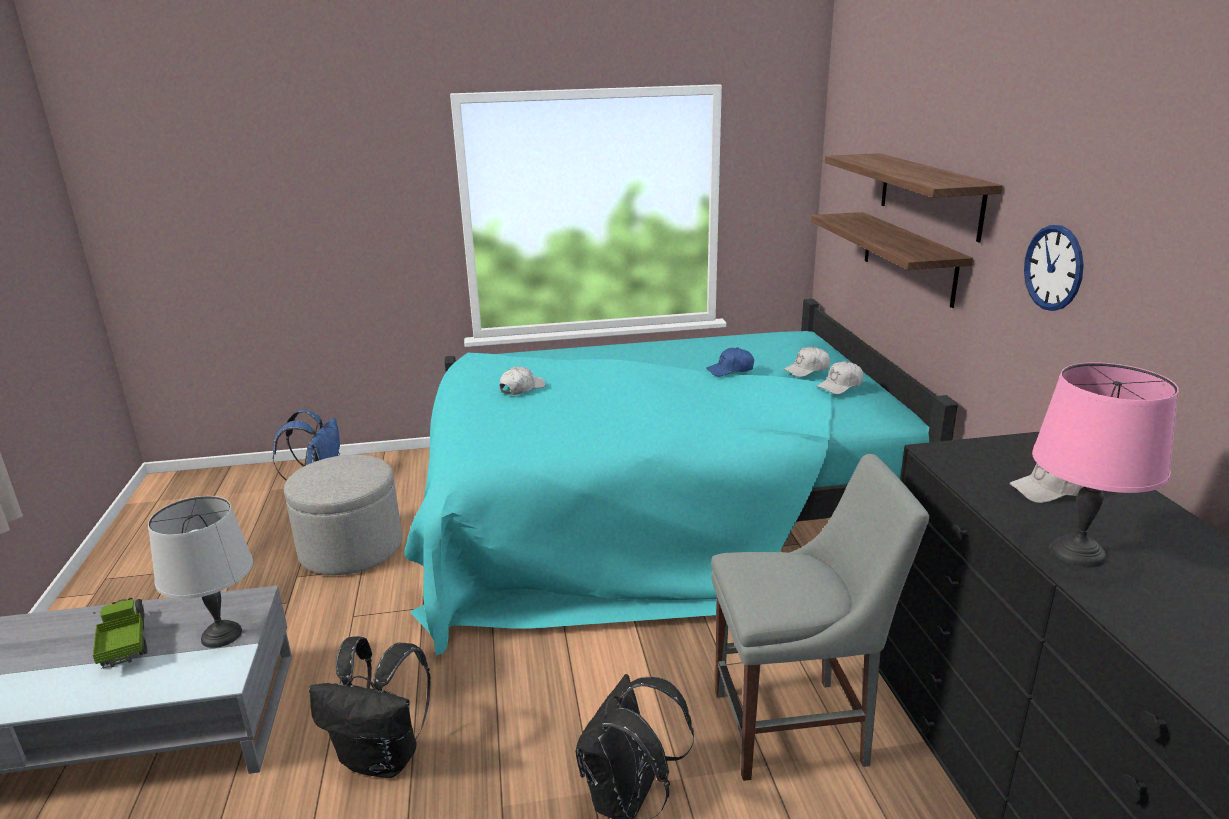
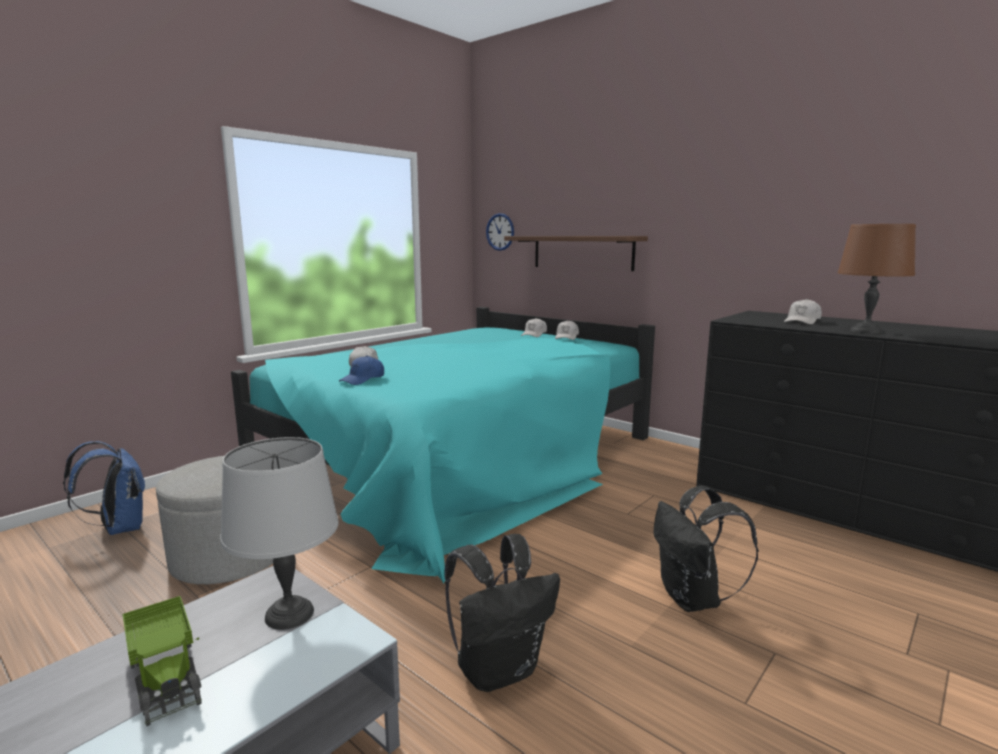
camera: 40 degrees left, 10 degrees down
(125, 644) = (166, 674): toy truck -> toy truck turned 150 degrees counterclockwise
(730, 370) = (491, 340): blue cap -> blue cap (363, 379)
(797, 727) = (708, 524): grey chair -> none
(929, 194) = (598, 208): shelf -> none
(1053, 268) = (721, 223): wall clock -> wall clock (500, 232)
(1078, 553) = (867, 331): pink table lamp -> brown table lamp

